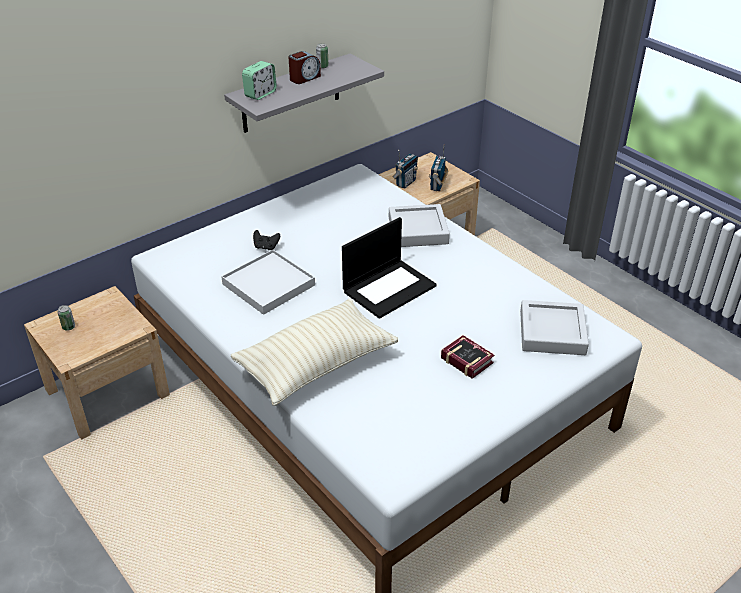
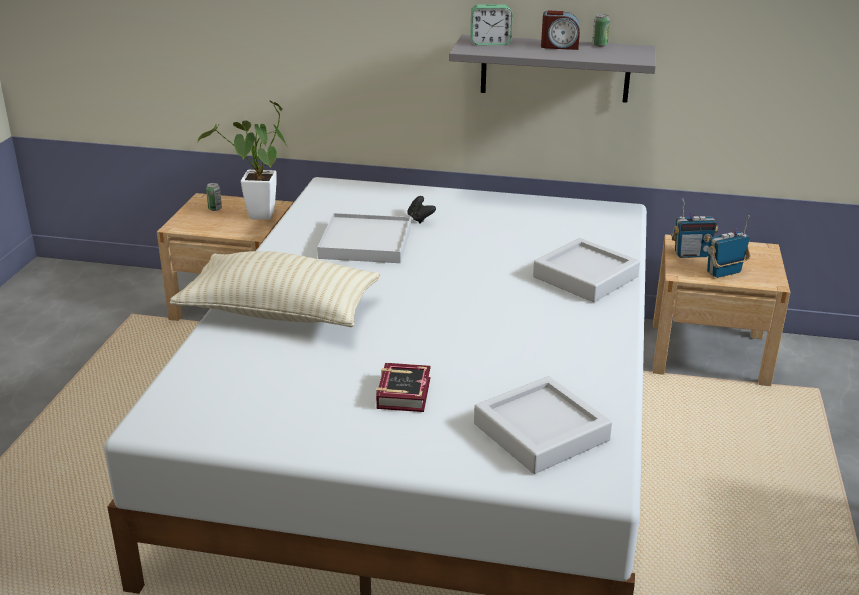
camera: 50 degrees right, 10 degrees down
(119, 313) = (259, 218): none -> potted plant
(389, 288) = (459, 301): laptop -> none

